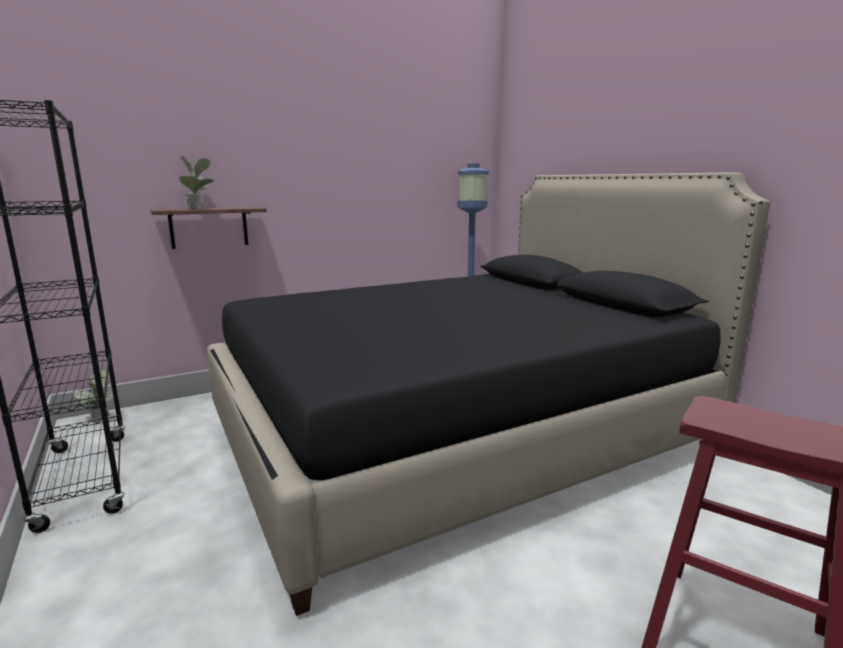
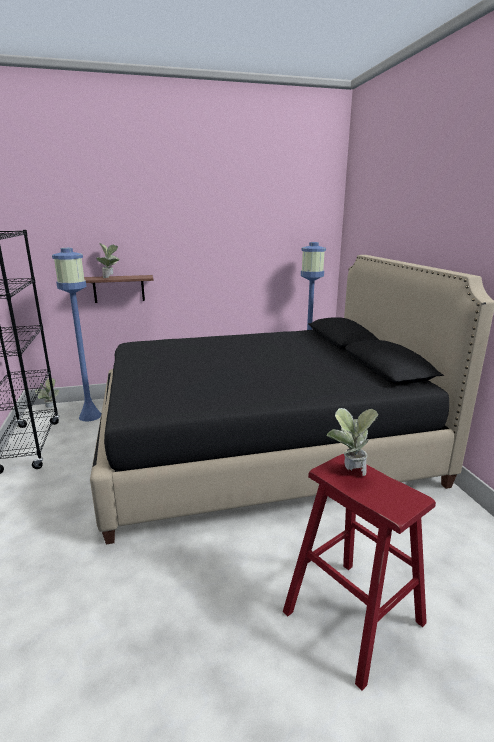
camera: 15 degrees right, 5 degrees up
(173, 423) = (89, 416): none -> blue floor lamp
(735, 416) = (349, 471): none -> potted plant

